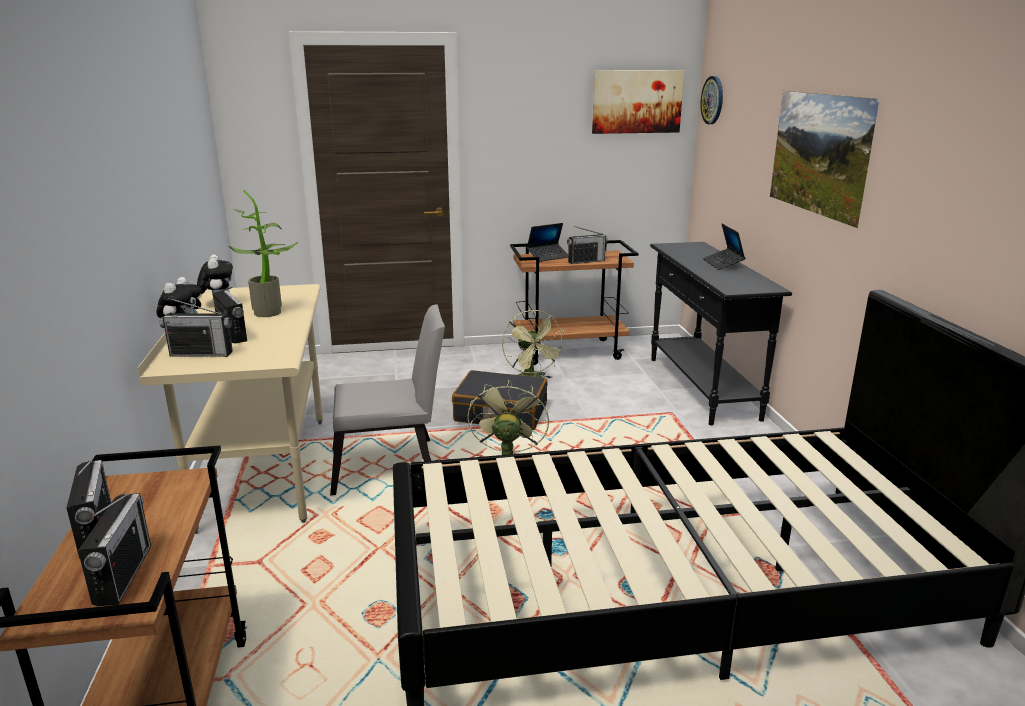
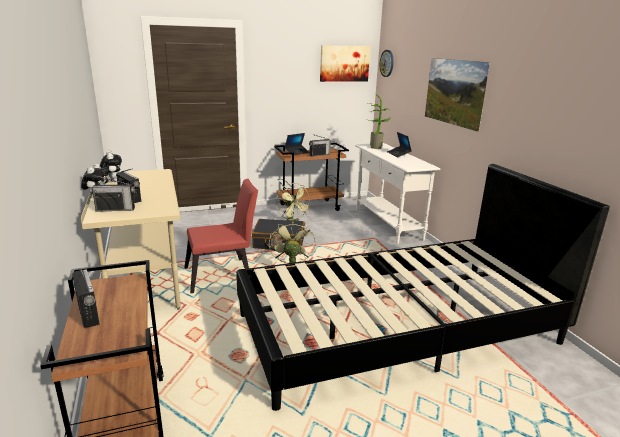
camera: 10 degrees left, 0 degrees up
(123, 575) = (115, 334): radio -> none
(271, 311) = (148, 185): potted plant -> potted plant (376, 147)
(392, 467) = (223, 275): grey chair -> red chair
(702, 388) = (387, 224): black console table -> white console table

